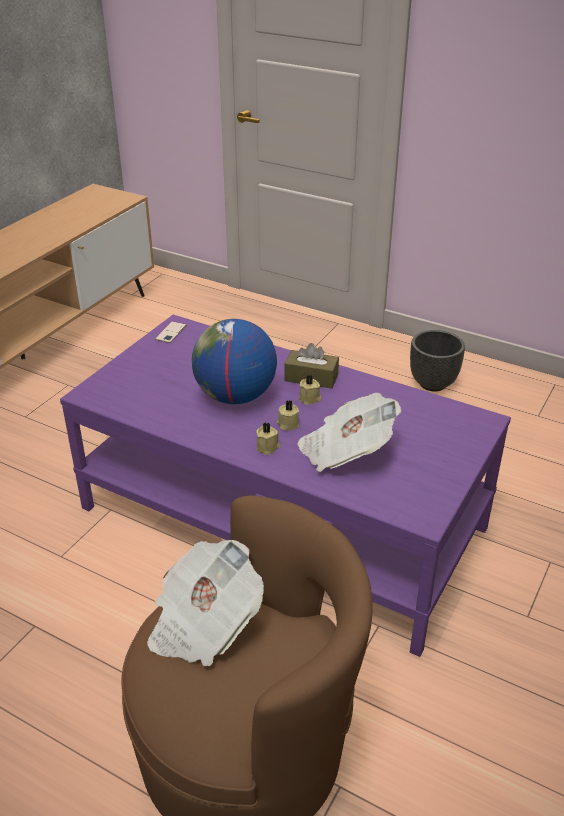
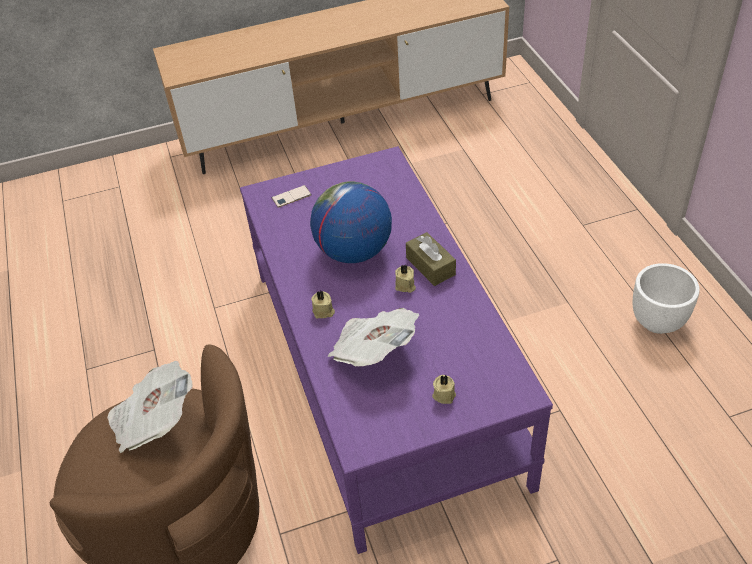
camera: 45 degrees right, 10 degrees up
(171, 332) = (375, 164): phone -> phone (291, 196)
(287, 424) = (361, 299): beige candle -> beige candle (444, 394)
(433, 384) = (658, 322): black planter -> white planter

